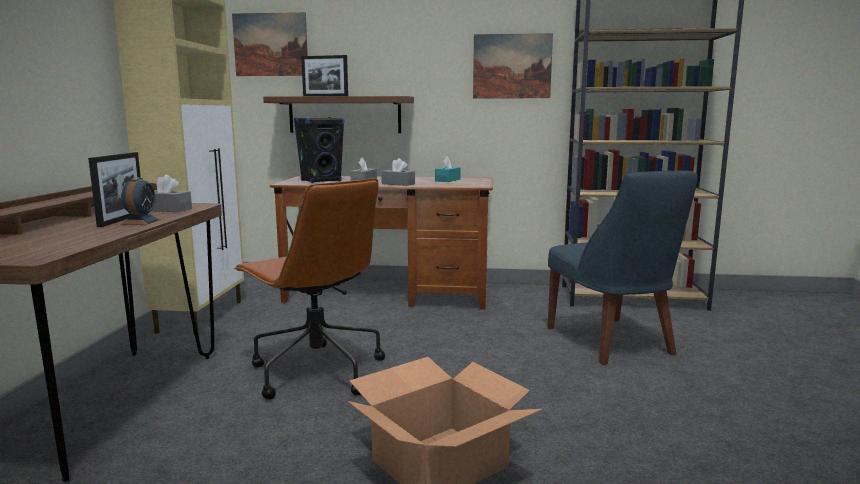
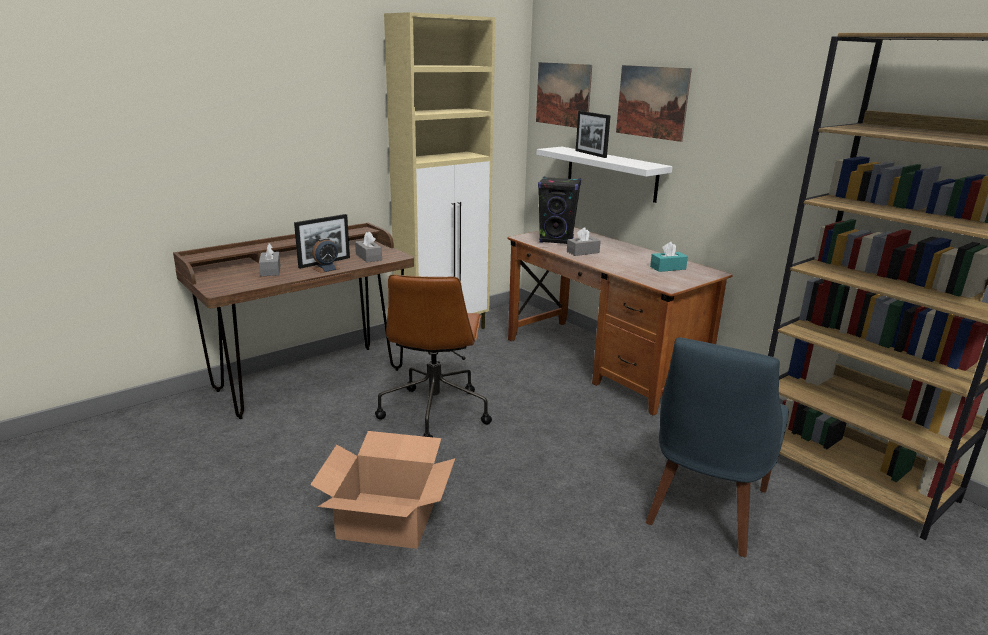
camera: 45 degrees right, 10 degrees up
(344, 115) = (611, 173): brown shelf -> white shelf
(398, 184) = (603, 263): grey tissue box -> grey tissue box (270, 270)
(512, 66) = (779, 146): picture -> picture (652, 102)

